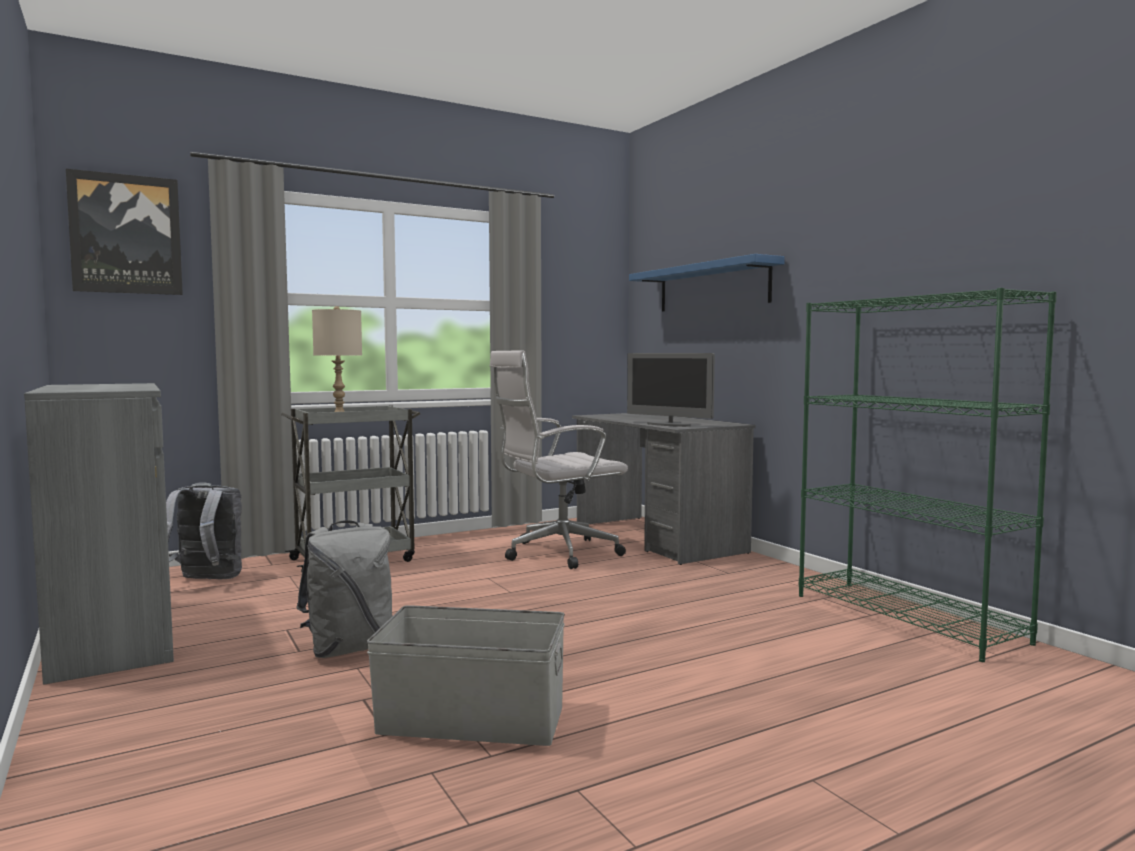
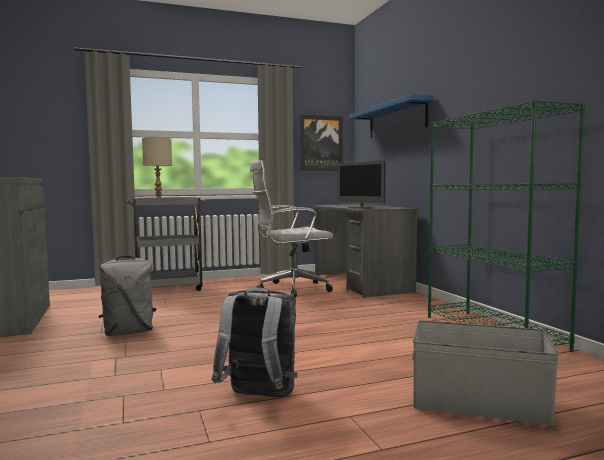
camera: 10 degrees right, 0 degrees up
(126, 234) = (40, 97): picture -> picture (320, 143)
(206, 580) = (79, 296): grey backpack -> grey backpack (258, 398)
(471, 719) = (168, 371): grey storage box -> grey storage box (478, 402)

